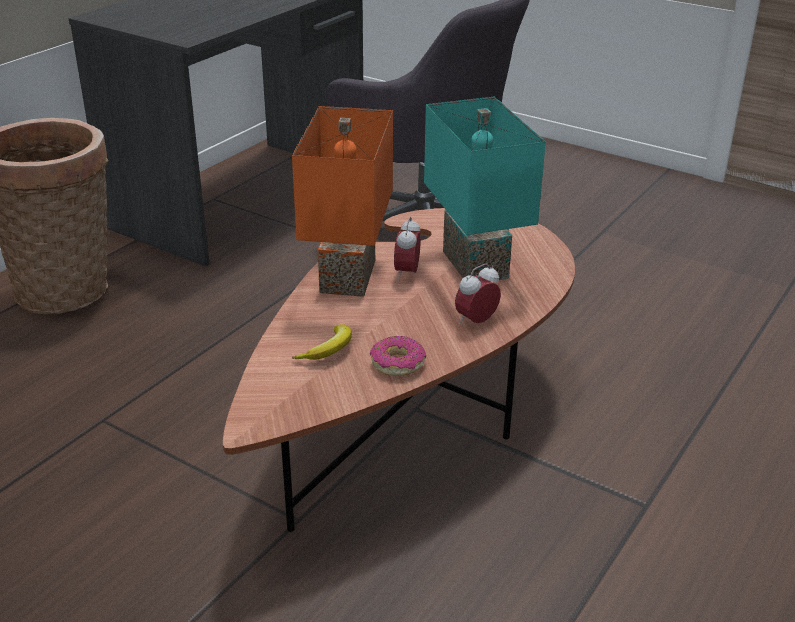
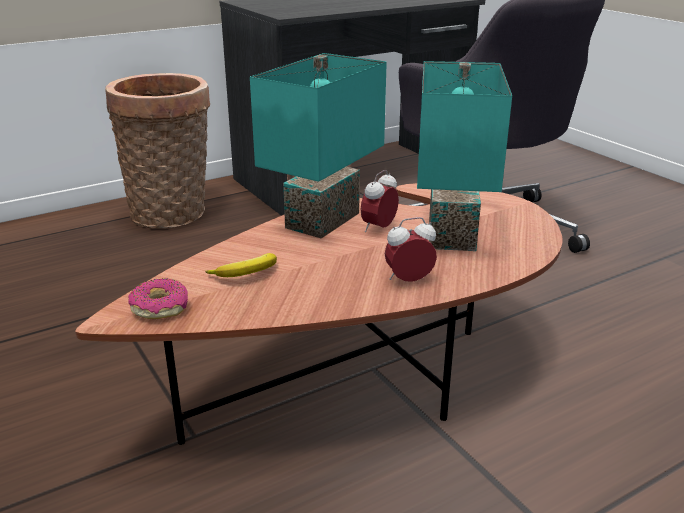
camera: 25 degrees right, 5 degrees down
(351, 277) = (325, 222): orange table lamp -> turquoise table lamp
(397, 364) = (297, 299): donut -> donut (160, 307)

